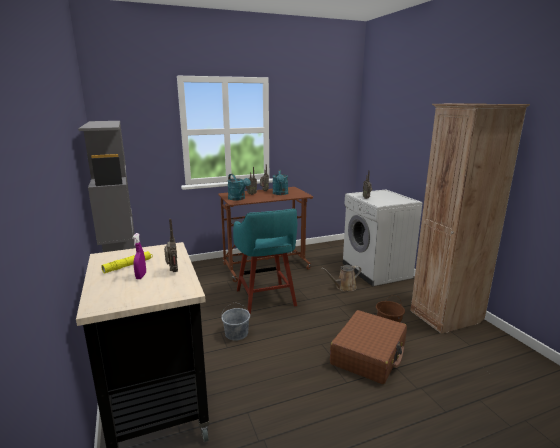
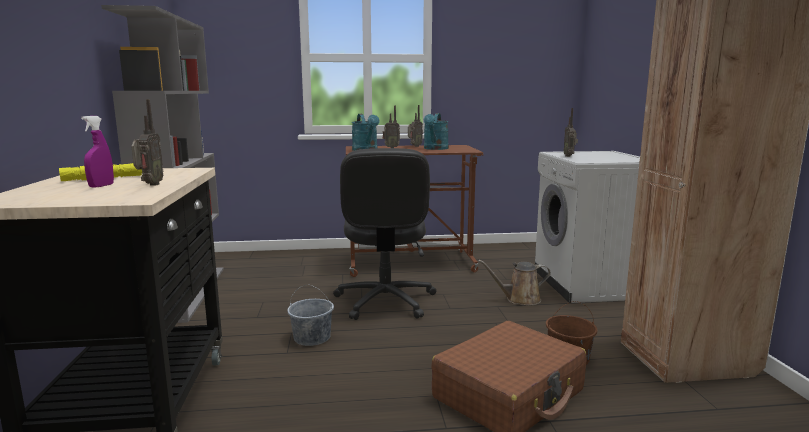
camera: 15 degrees right, 5 degrees down
(266, 299) = (385, 301): turquoise stool -> black office chair

